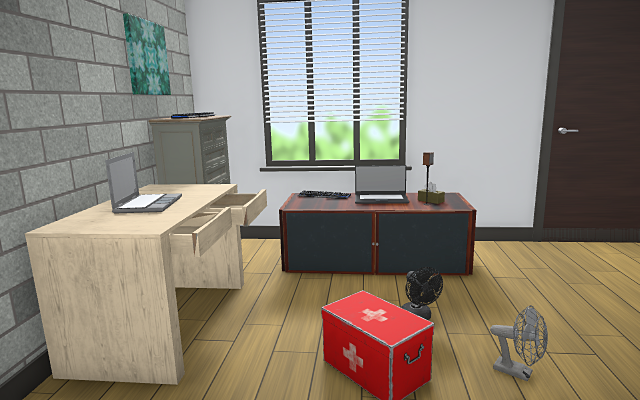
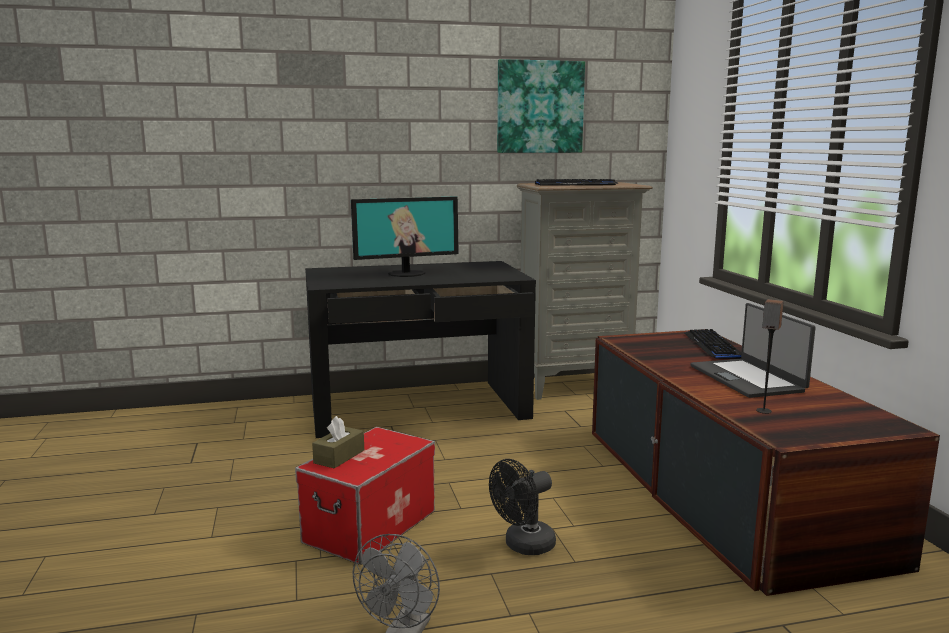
camera: 70 degrees right, 0 degrees up
(148, 205) = (406, 273): laptop -> monitor
(179, 321) = (422, 411): beige desk -> black desk
(430, 201) = (799, 413): brown tissue box -> brown tissue box (339, 456)

